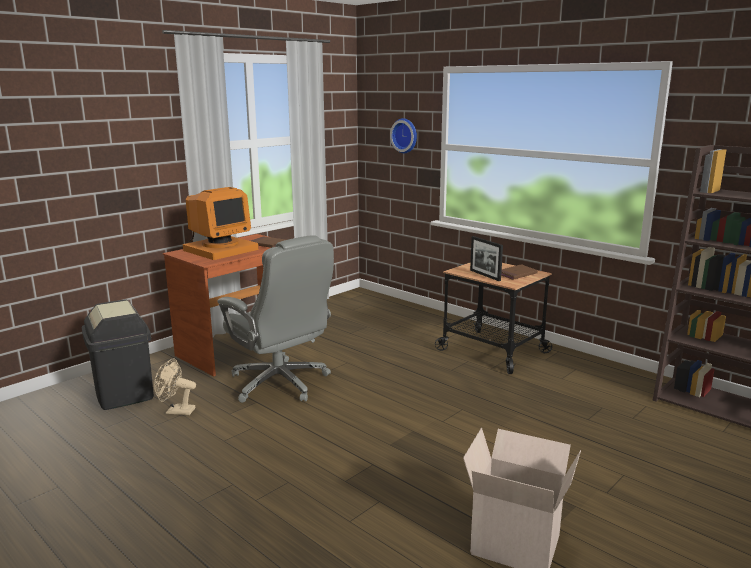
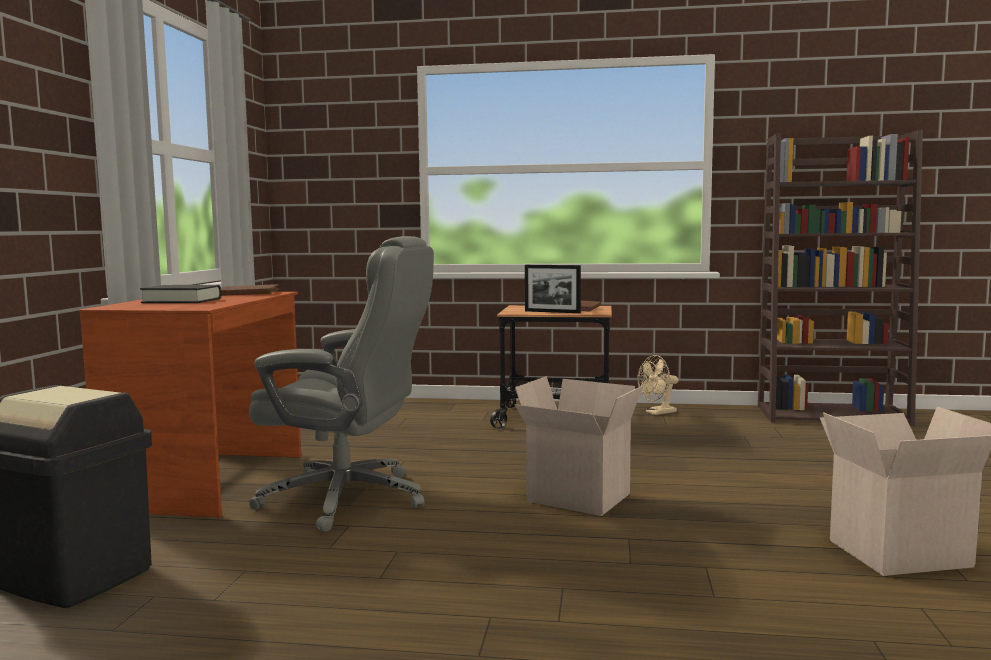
camera: 35 degrees left, 10 degrees down
(176, 411) = (227, 570): beige fan -> beige fan (657, 413)
(220, 249) = (182, 300): monitor -> black book
(392, 424) = (575, 498): none -> cardboard box
(405, 135) = (357, 161): wall clock -> none

